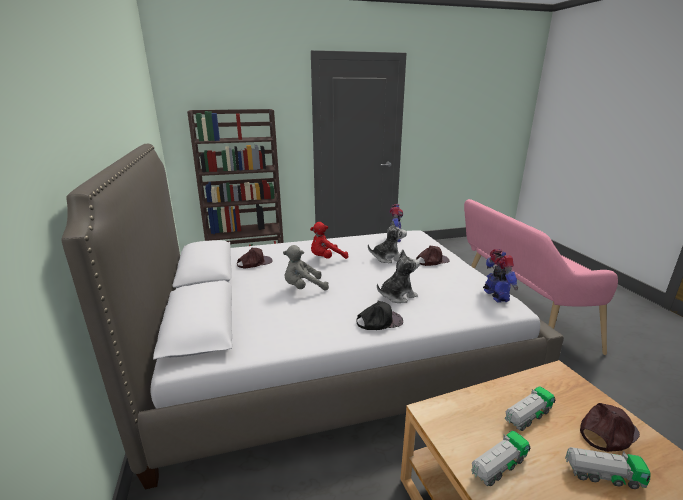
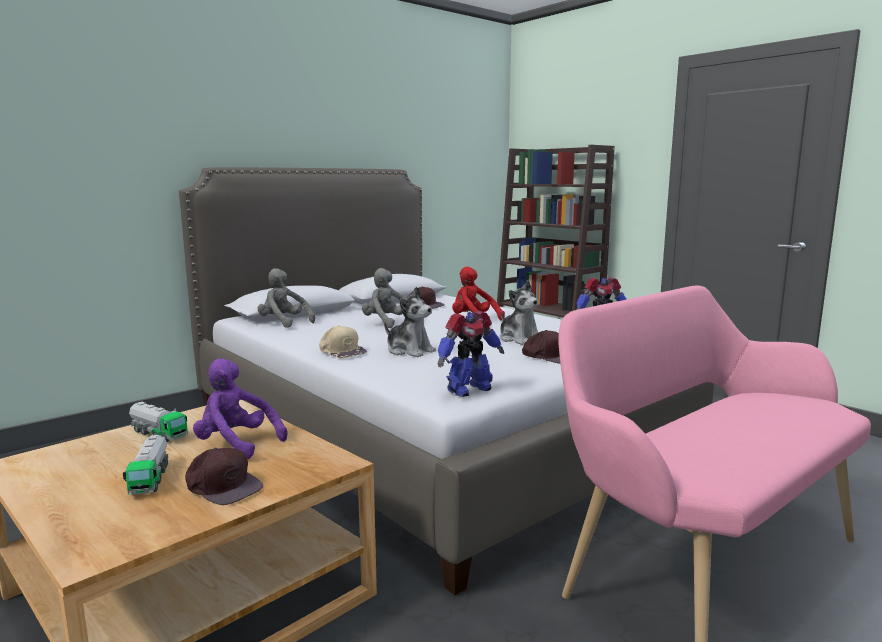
camera: 65 degrees right, 10 degrees down
(245, 335) = (284, 323): none -> grey plush toy
(379, 321) = (342, 351): black cap -> beige cap
(527, 417) = (236, 444): toy truck -> purple plush toy

